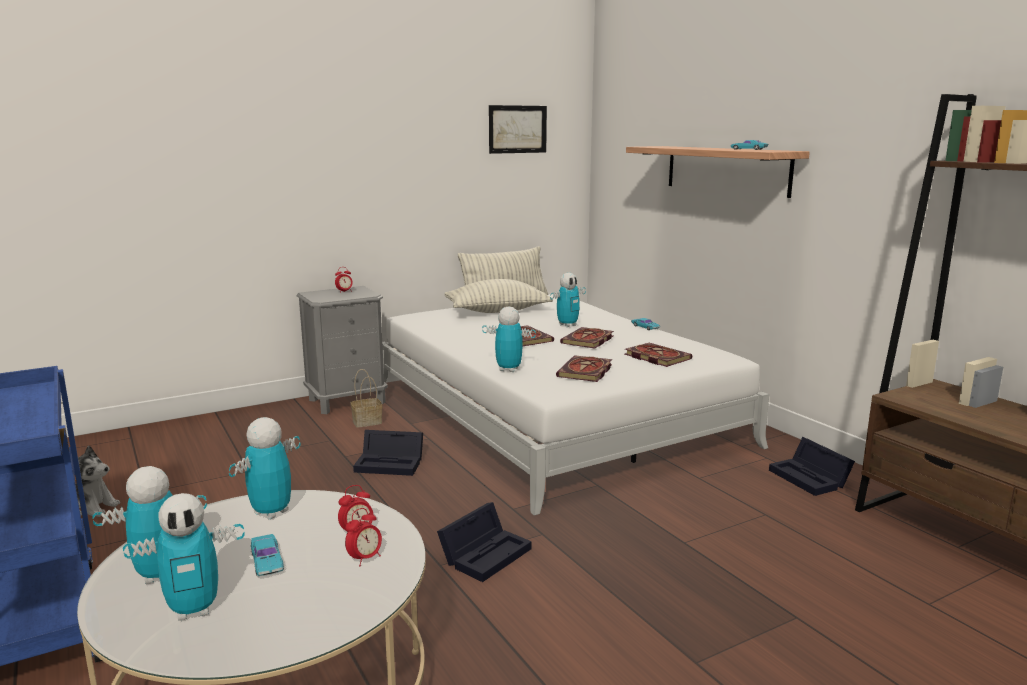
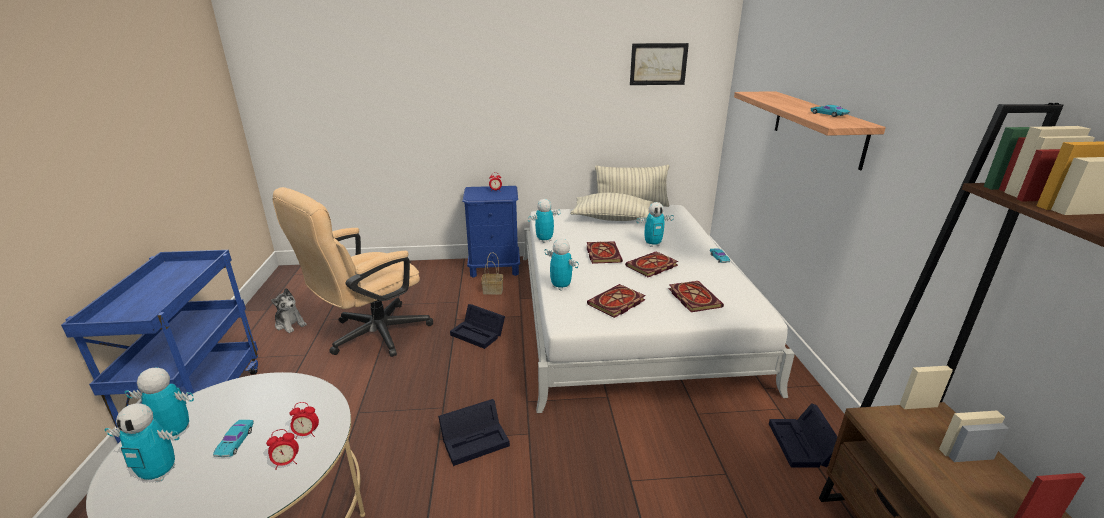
camera: 25 degrees right, 10 degrees up
(237, 495) = (370, 336): none -> beige office chair
(271, 512) = (280, 395): toy robot -> toy robot (544, 240)
(347, 401) = (494, 268): grey nightstand -> blue nightstand

